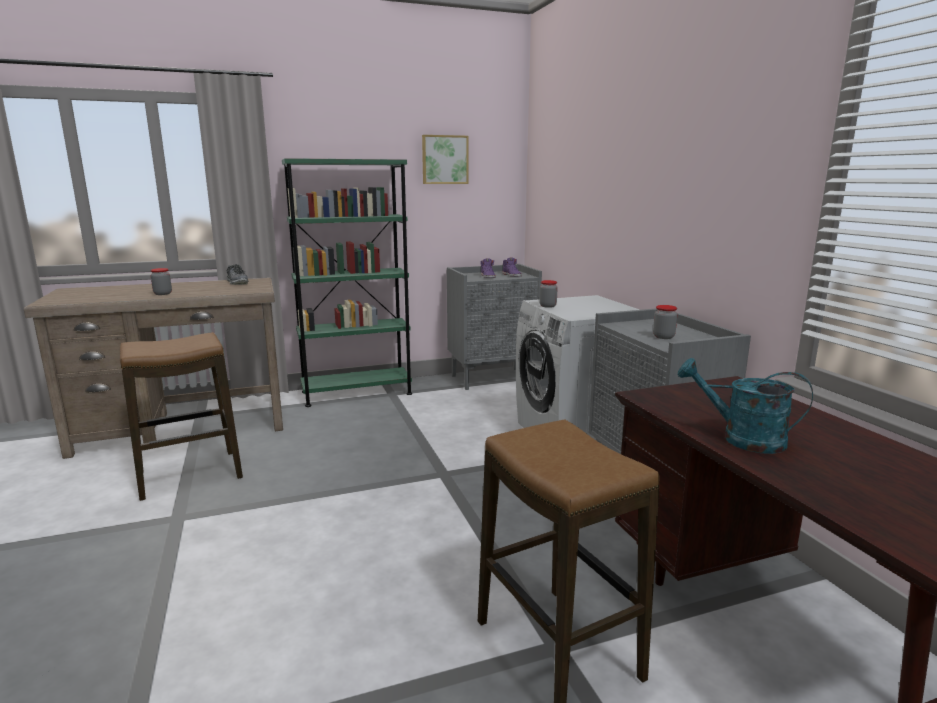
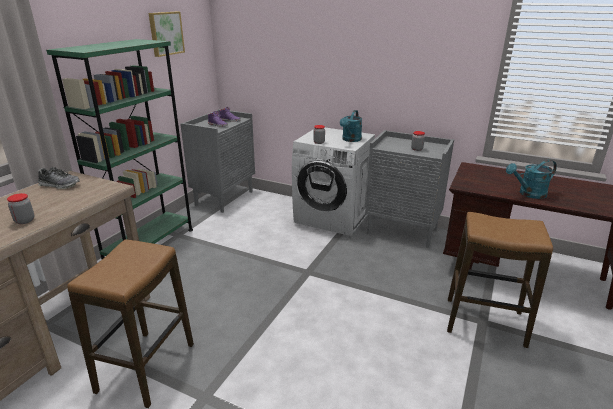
camera: 45 degrees left, 10 degrees up
(597, 312) = (350, 140): none -> turquoise watering can

